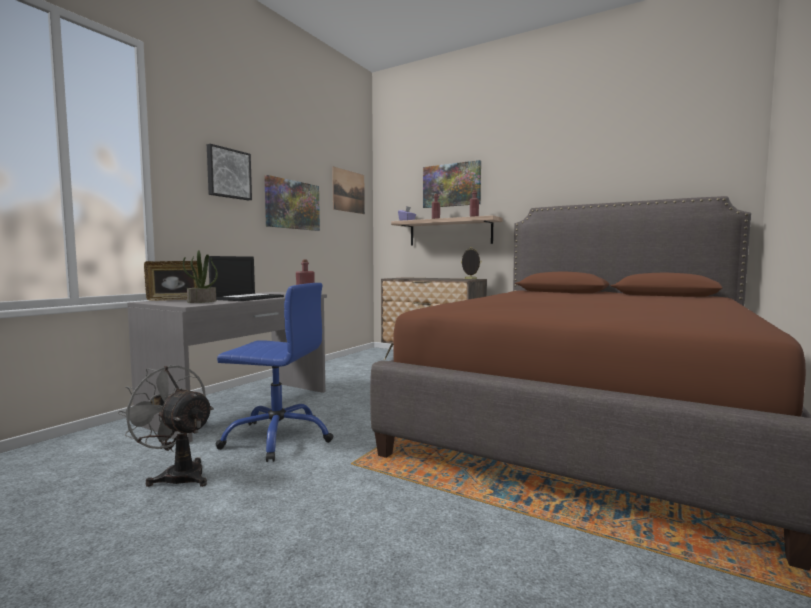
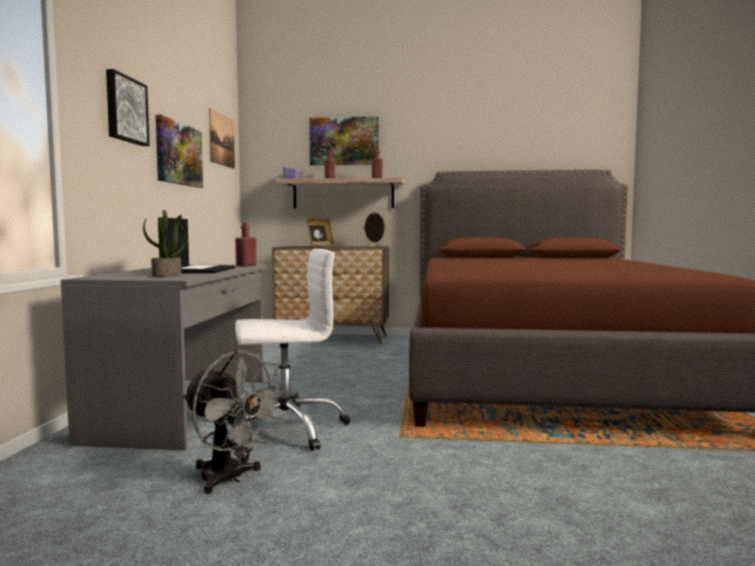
camera: 25 degrees left, 0 degrees up
(175, 300) = (114, 275): picture frame -> picture frame (320, 246)
(177, 475) = (230, 479): grey fan -> grey fan turned 150 degrees counterclockwise
(278, 437) = (285, 429): blue office chair -> white office chair

